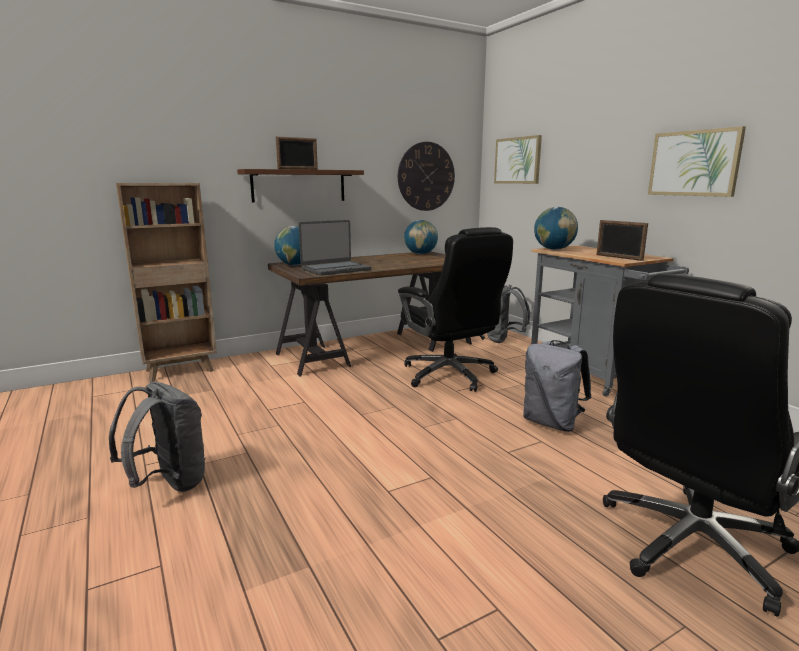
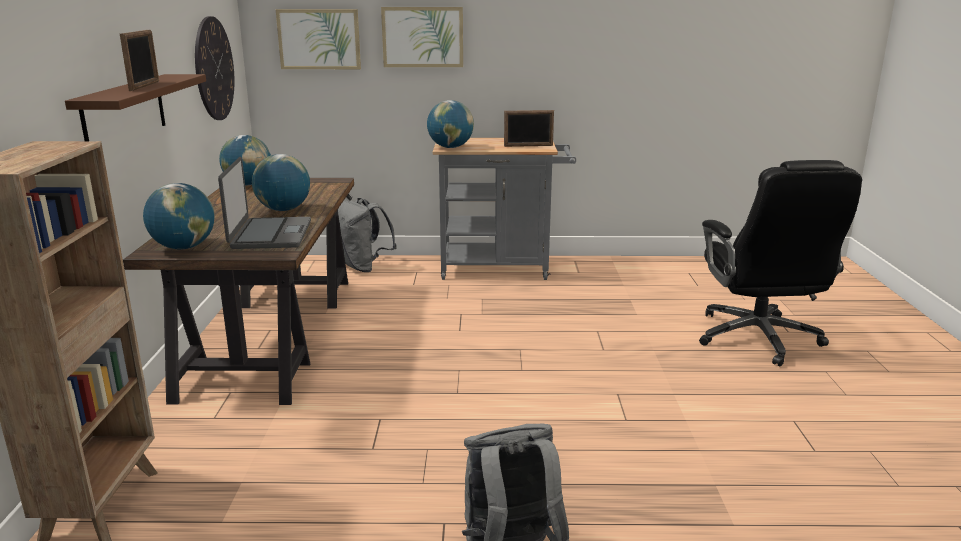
camera: 60 degrees left, 5 degrees up
(385, 264) = (283, 209): none -> globe
(450, 375) = (417, 320): black office chair -> none
(552, 423) = (571, 316): grey backpack -> none
(694, 163) = (556, 49): picture -> picture (423, 37)

